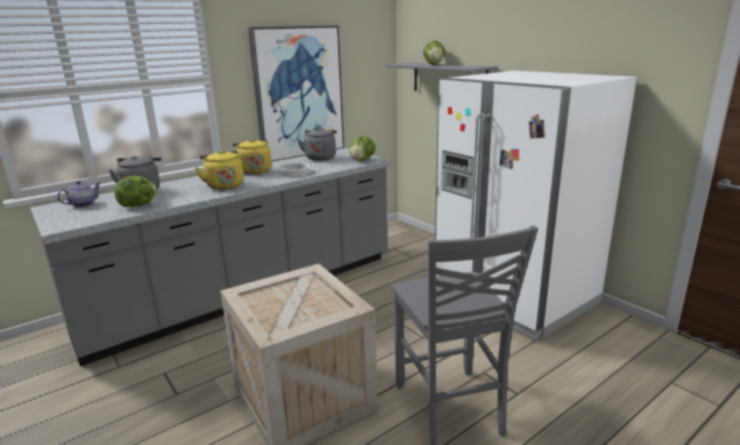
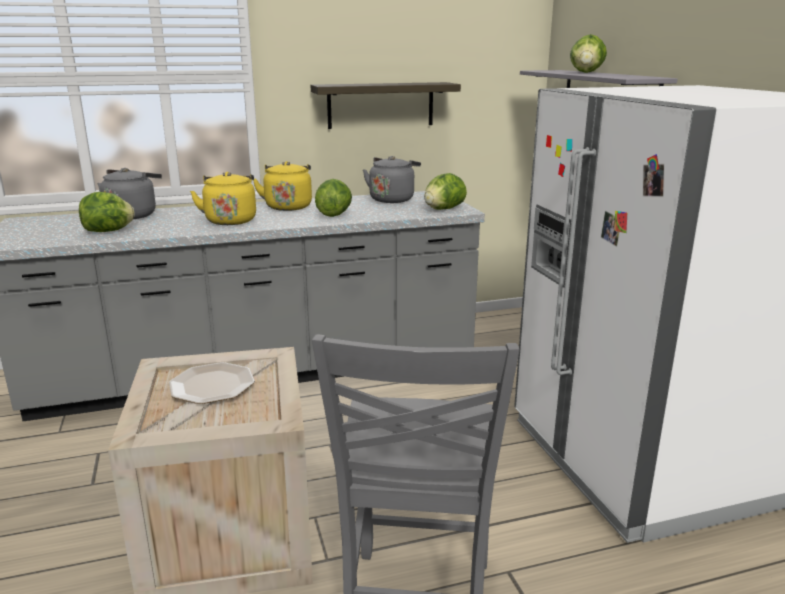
camera: 20 degrees right, 0 degrees up
(83, 204) = (56, 222): teapot -> none
(288, 296) = (211, 385): none -> plate
(294, 173) = (334, 215): cooking pot -> lettuce
(298, 93) = (380, 105): picture -> shelf

